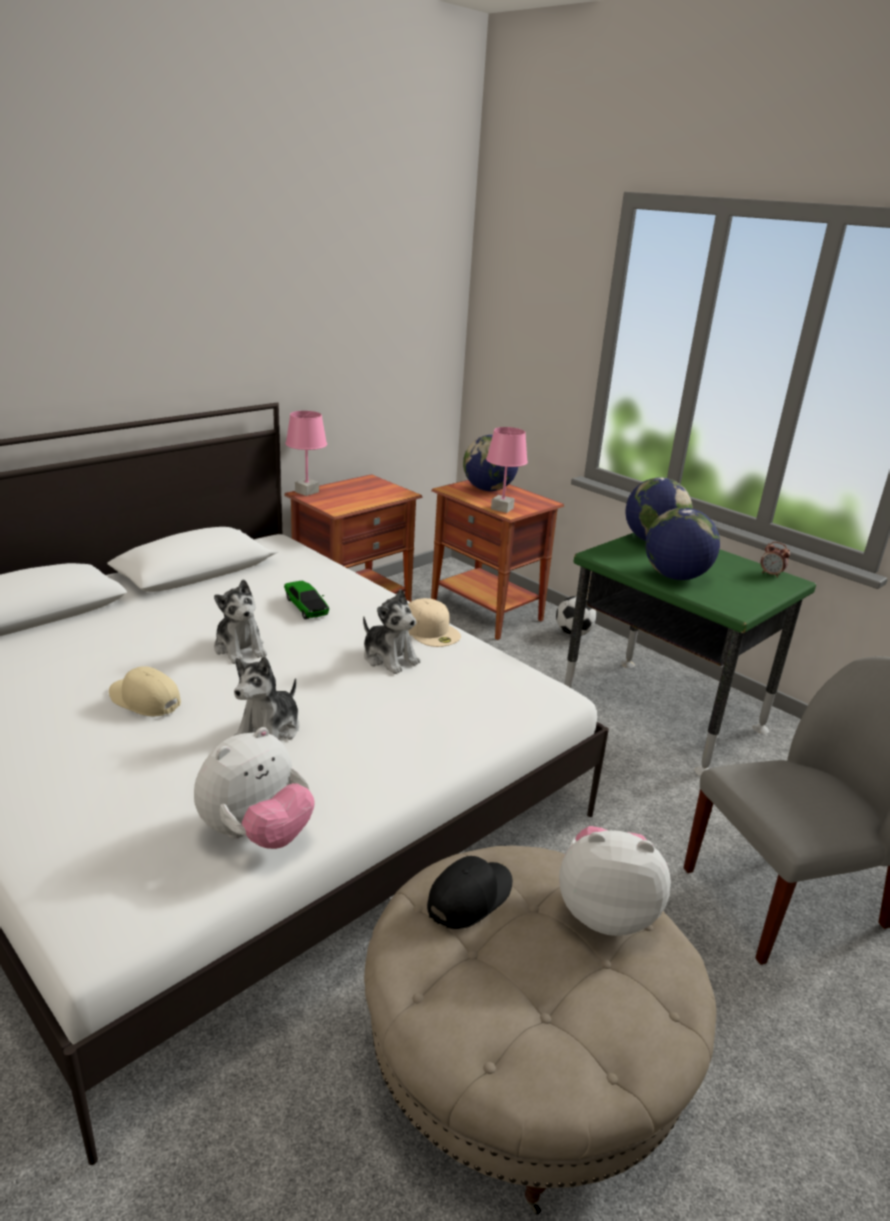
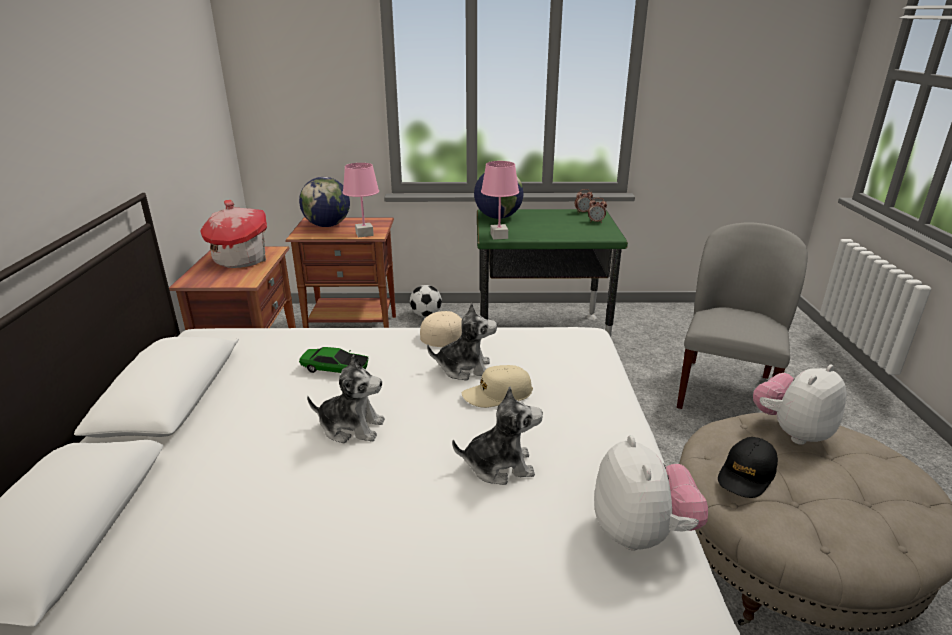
camera: 45 degrees left, 0 degrees up
(144, 700) = (367, 517): beige cap -> beige cap (497, 394)
(269, 730) = (499, 465): plush toy -> plush toy turned 75 degrees counterclockwise
(307, 492) = (189, 279): pink table lamp -> pink table lamp (499, 236)
(367, 492) = (241, 259): none -> toy house
(470, 897) = (746, 475): black cap -> black cap turned 135 degrees counterclockwise
(675, 577) = (551, 231): globe -> none
(760, 589) = (596, 222): none -> alarm clock

